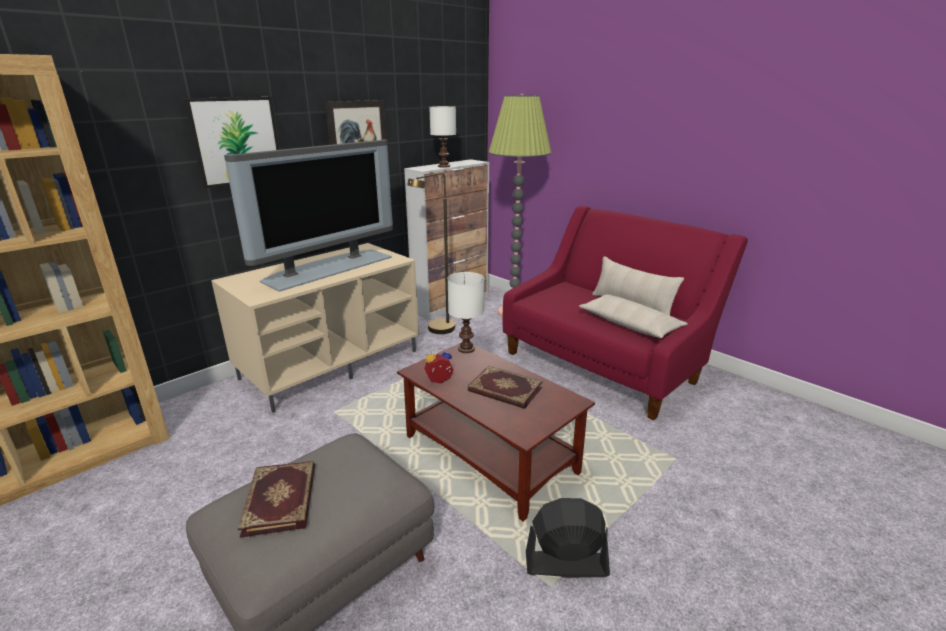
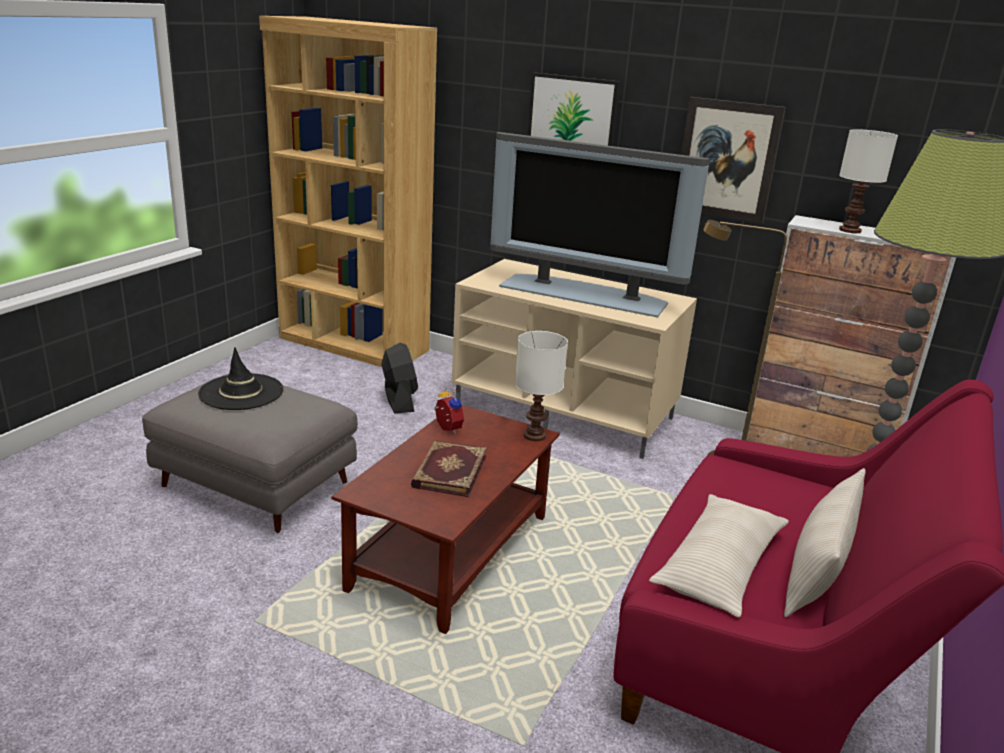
camera: 70 degrees right, 0 degrees up
(282, 499) = (241, 392): book -> black hat
(566, 564) = (286, 630): black fan -> black fan (399, 400)

